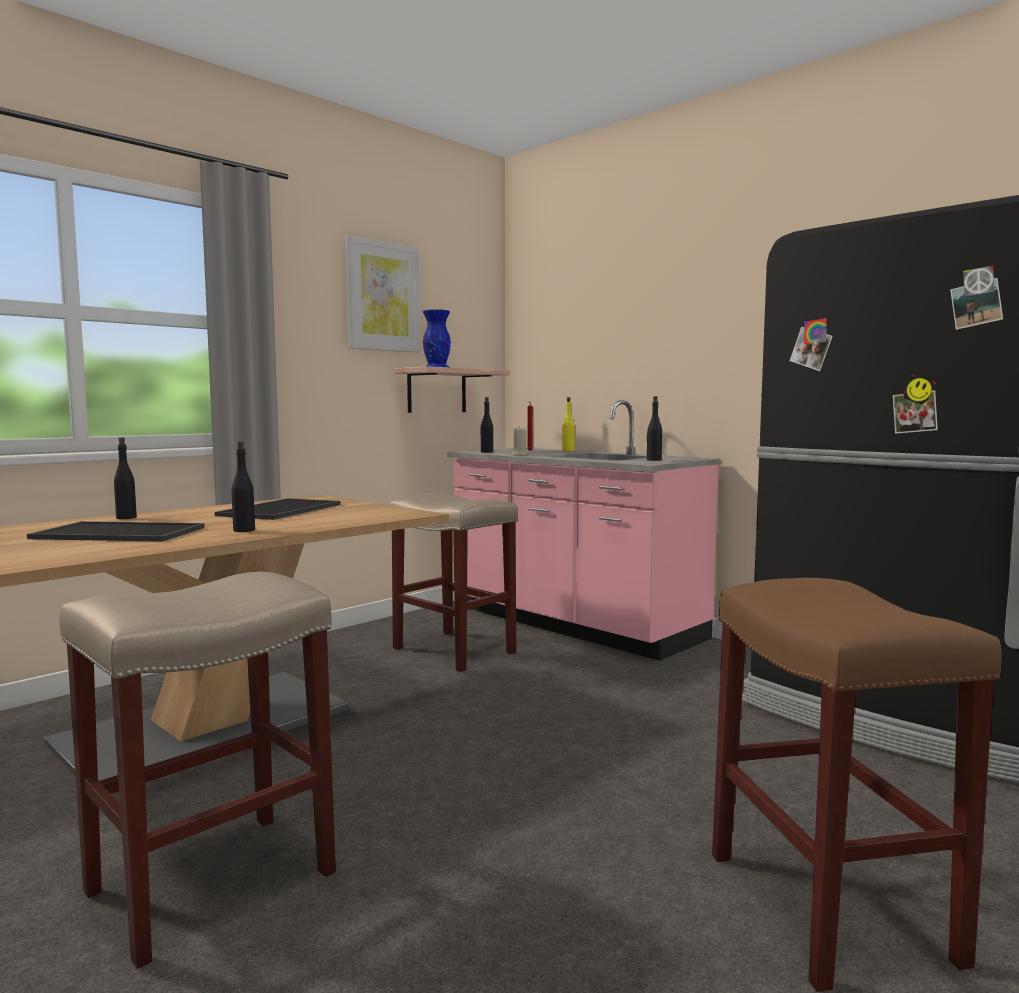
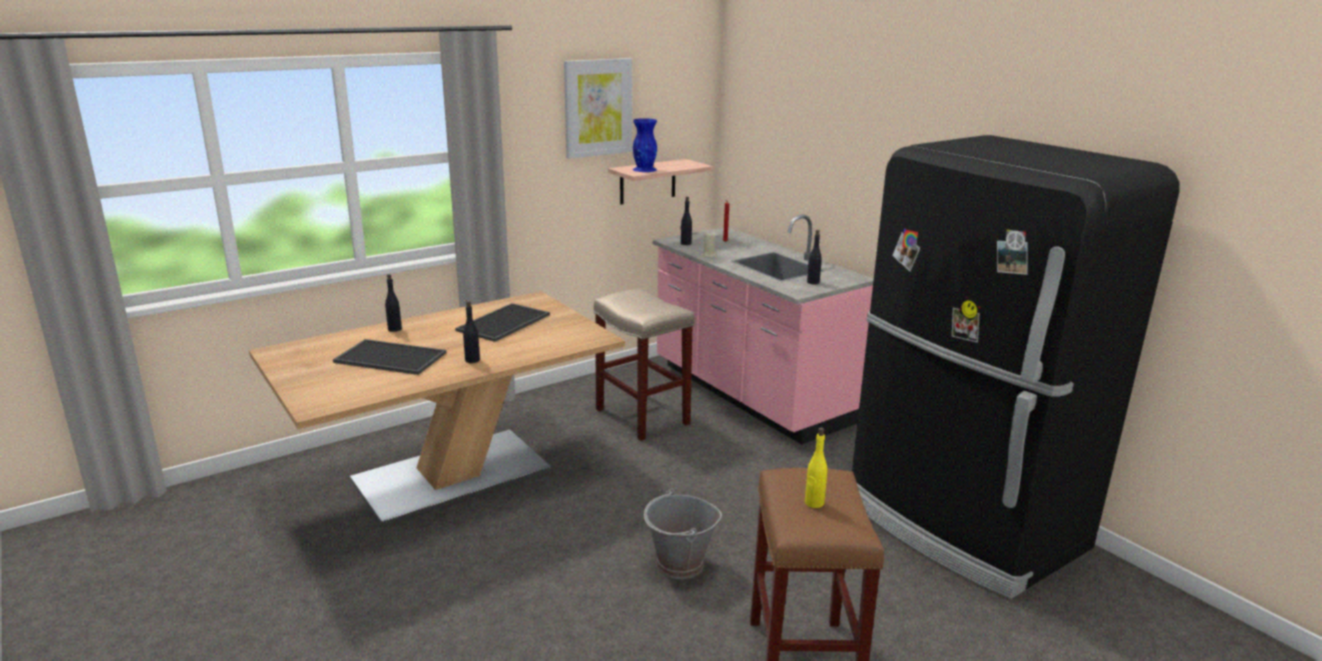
camera: 10 degrees right, 15 degrees up
(209, 884) = (448, 599): beige stool -> none
(568, 451) = (759, 243): yellow bottle -> yellow bottle (814, 503)
(571, 795) = (679, 564): none -> grey bucket

